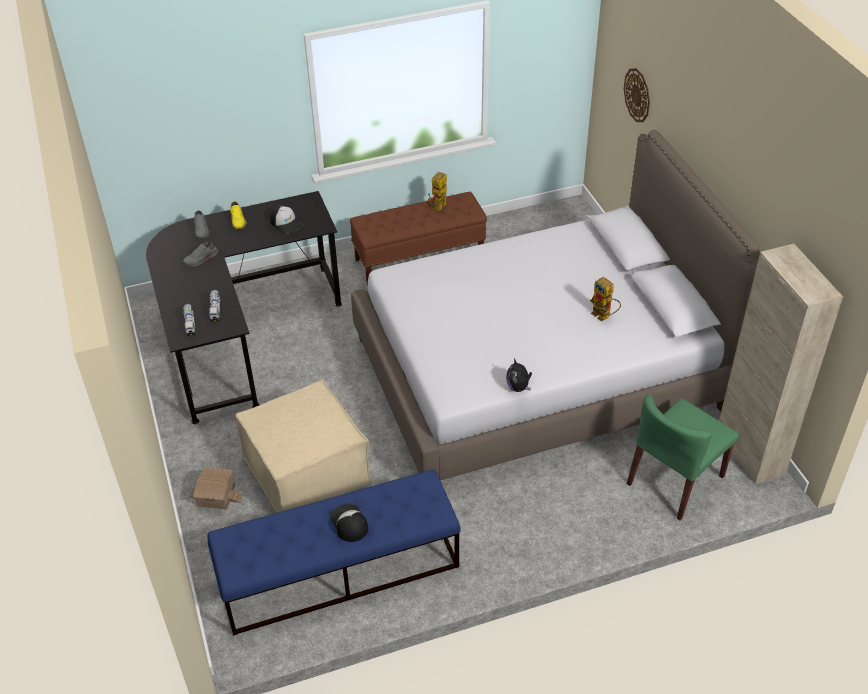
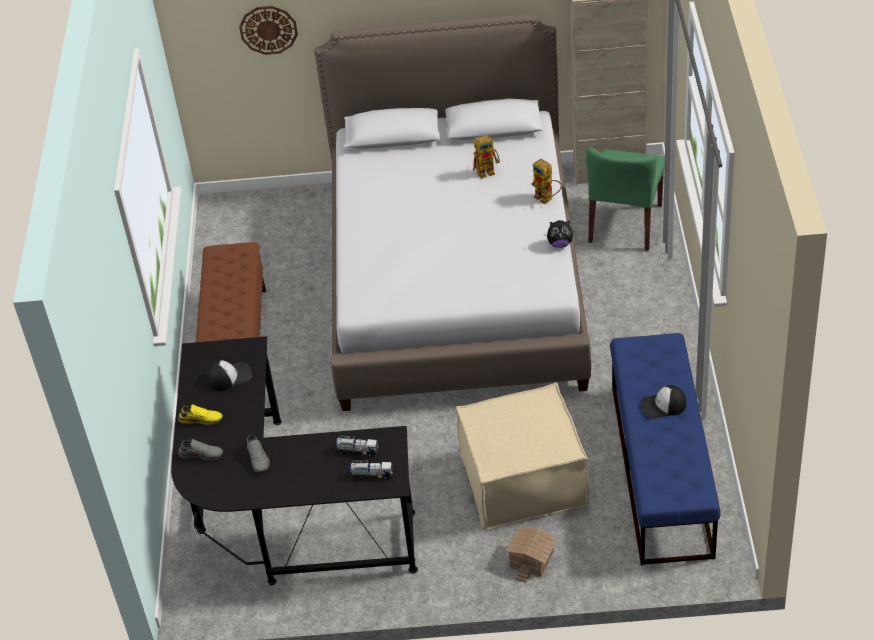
camera: 70 degrees left, 0 degrees up
(438, 208) = (224, 274): toy robot -> toy robot (547, 199)
(675, 481) = (625, 224): green chair -> green chair turned 45 degrees clockwise

